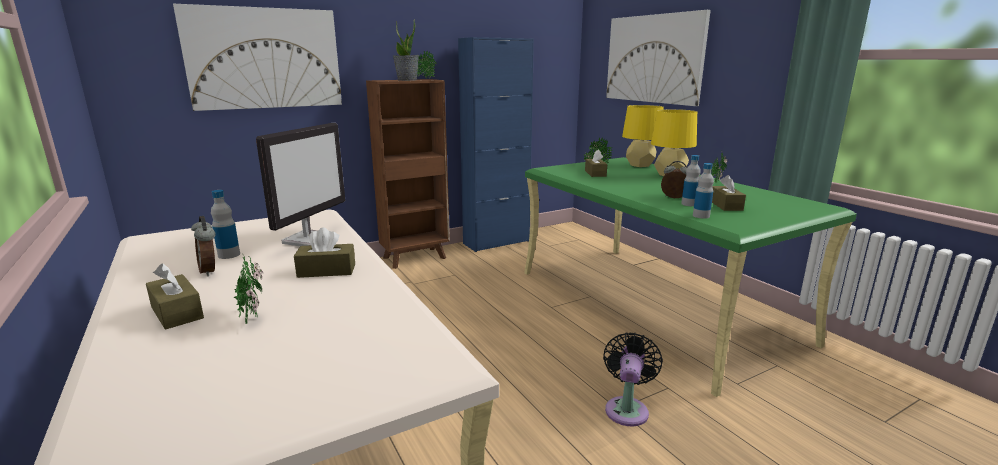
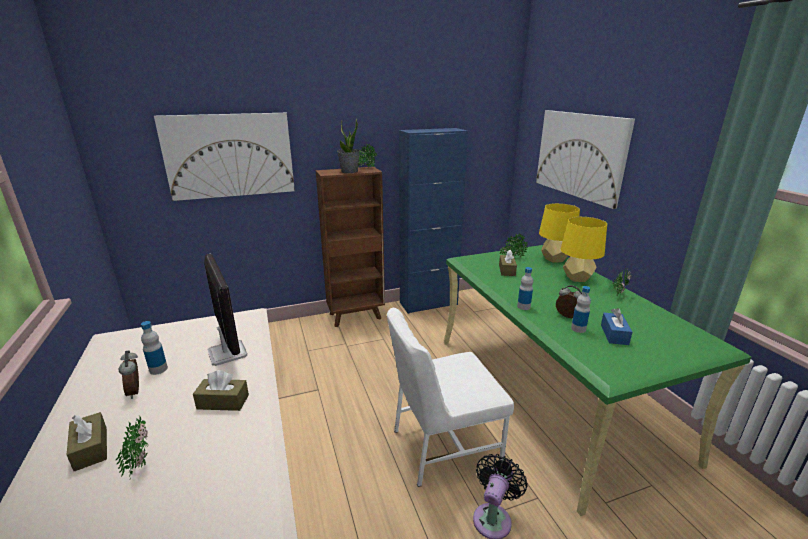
camera: 10 degrees right, 5 degrees up
(309, 239) = (227, 353): monitor -> monitor turned 60 degrees counterclockwise
(553, 357) = (443, 446): none -> white chair
(701, 216) = (583, 350): bottle -> bottle (523, 307)
(725, 205) = (614, 334): brown tissue box -> blue tissue box

